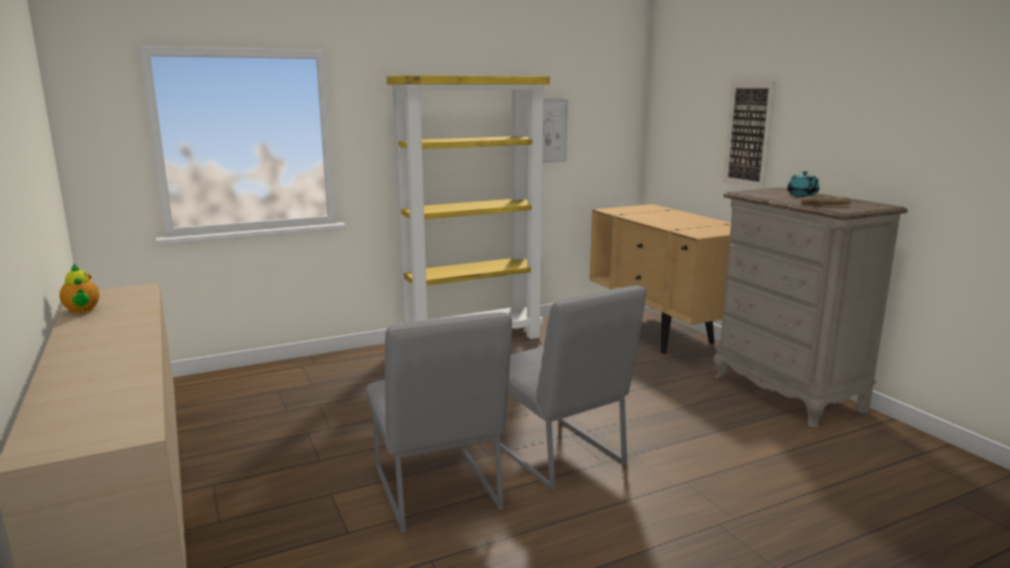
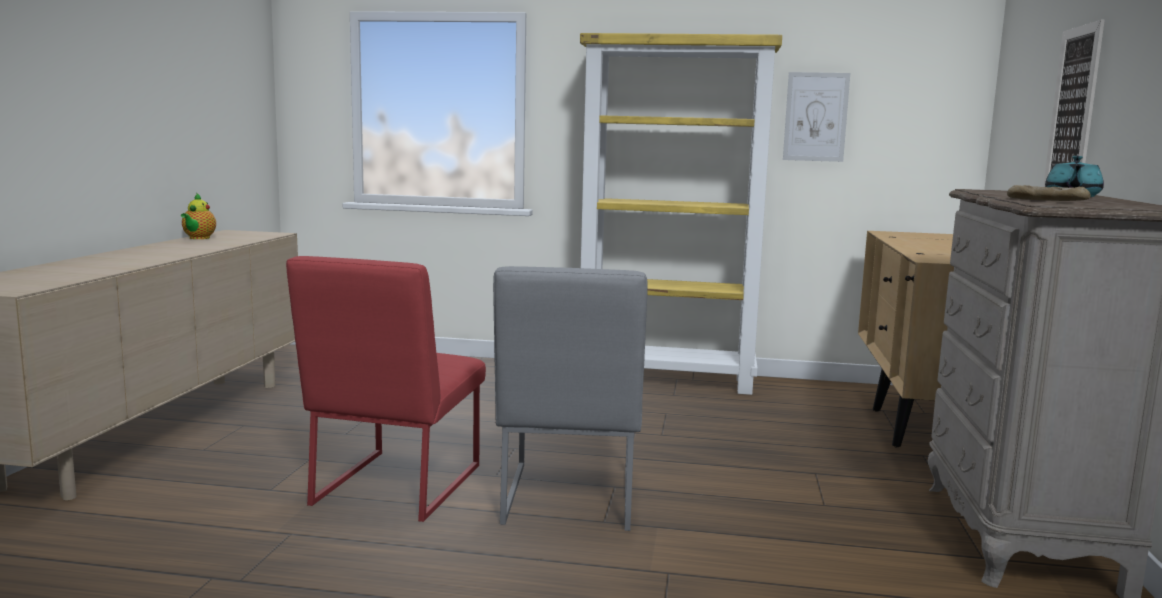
camera: 35 degrees right, 5 degrees down
(436, 490) = (394, 486): grey chair -> red chair

